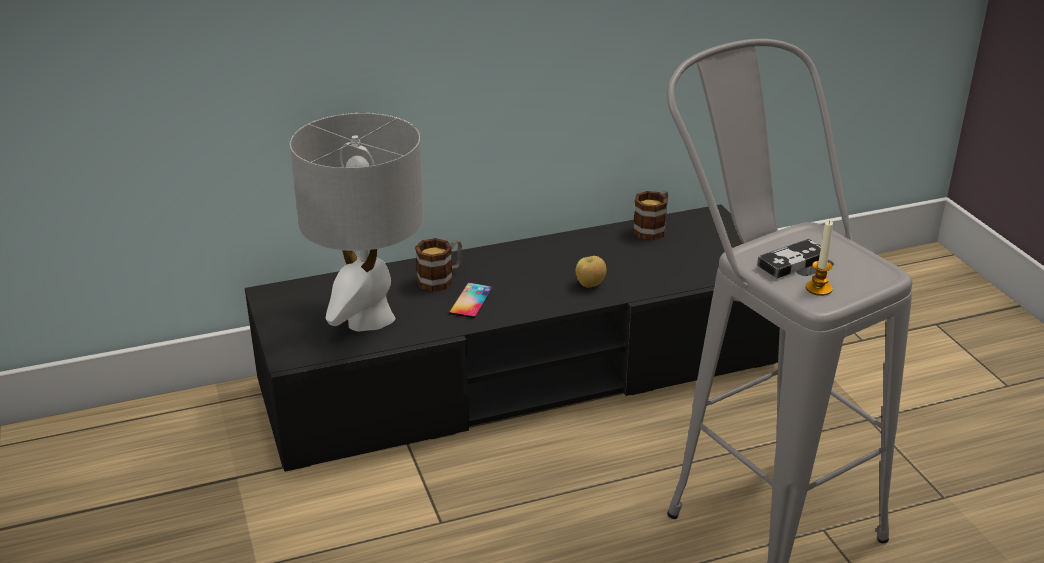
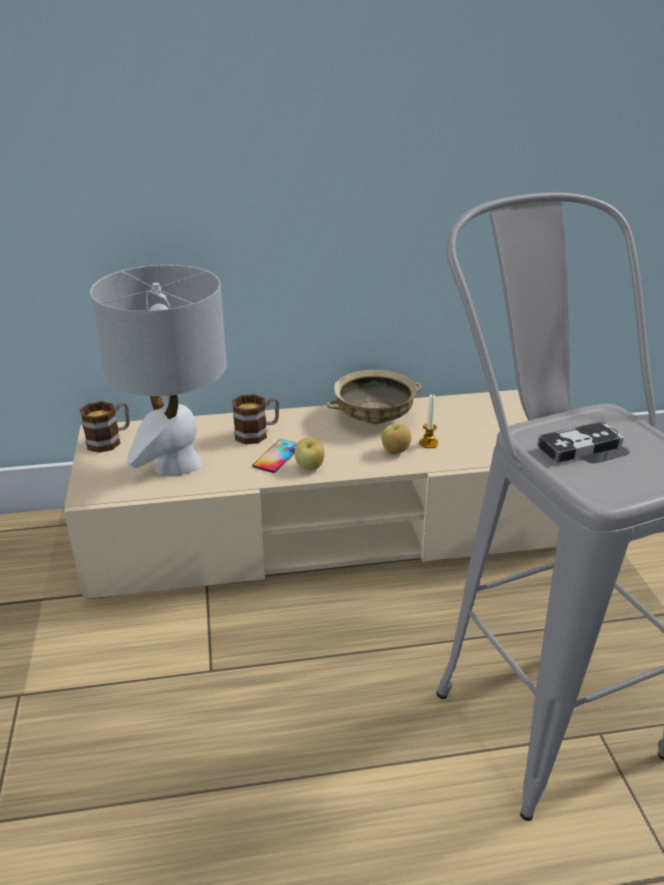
camera: 10 degrees right, 0 degrees up
(508, 309) = (310, 467): none -> apple
(522, 375) = (332, 530): black tv stand -> beige tv stand
(557, 251) = (373, 417): none -> beige bowl
(652, 229) = (470, 404): mug -> mug (110, 440)
(818, 288) = (605, 479): candle -> candle (428, 443)

